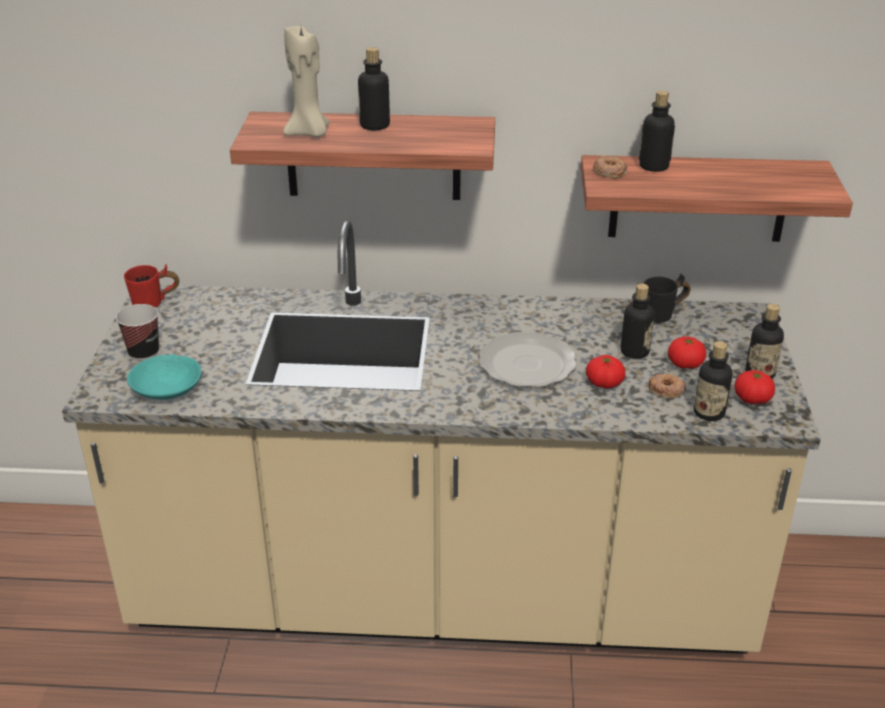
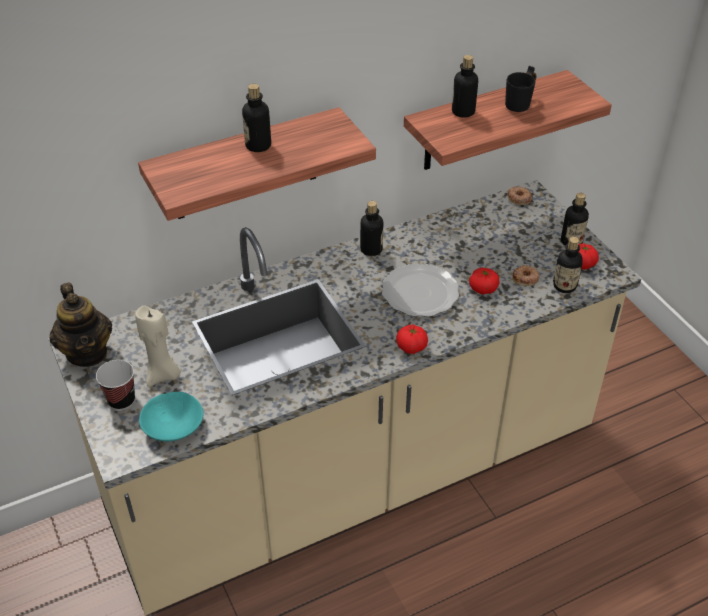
camera: 30 degrees left, 10 degrees up
(154, 306) = (87, 352): red mug -> teapot
(309, 133) = (214, 171): beige candle -> beige candle (163, 375)
(609, 171) = (437, 126): donut -> donut (519, 198)
(634, 351) = (482, 254): bottle -> bottle (371, 249)
(664, 317) = (479, 217): black mug -> black mug (522, 105)
(685, 364) = (521, 252): tomato -> tomato (411, 347)

